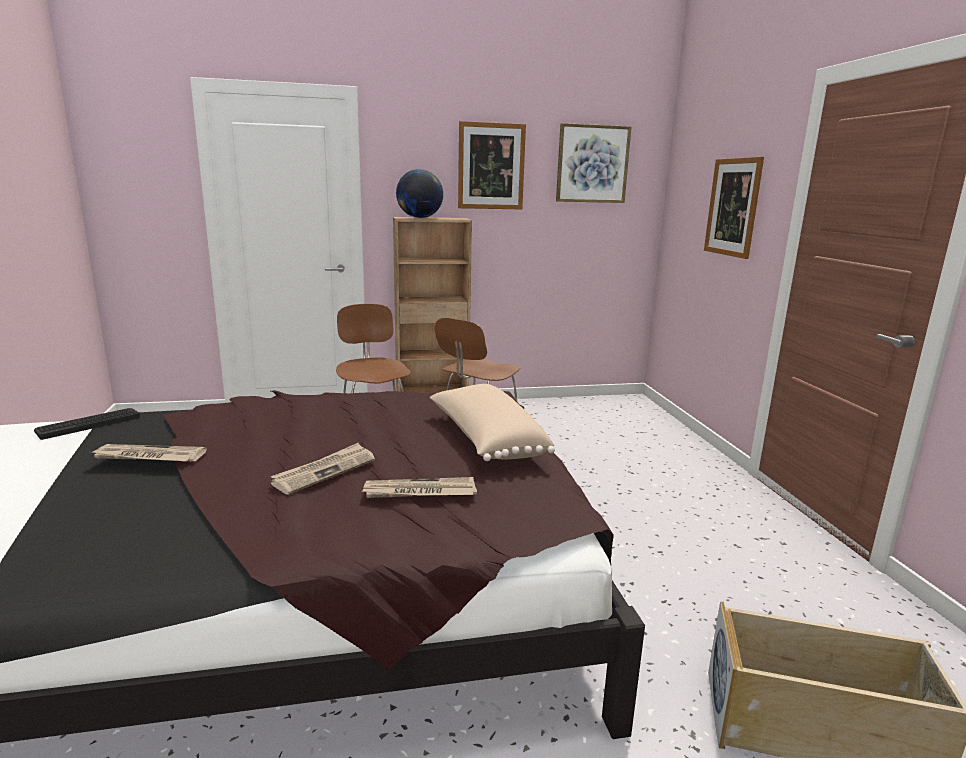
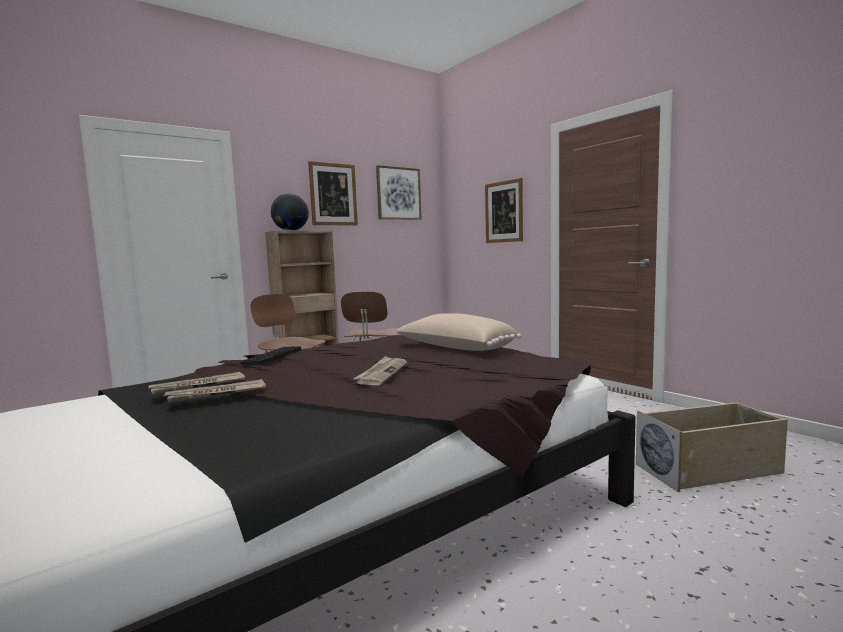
camera: 25 degrees left, 10 degrees down
(88, 423) = (98, 396): keyboard -> keyboard (271, 356)
(419, 492) = (465, 369): newspaper -> newspaper (197, 386)

